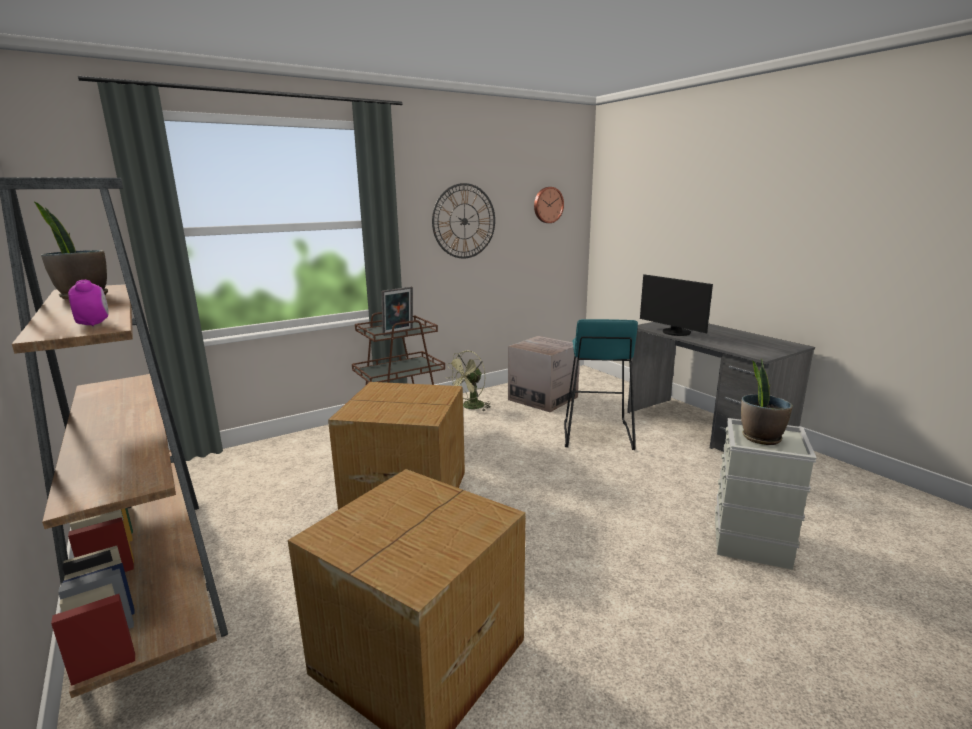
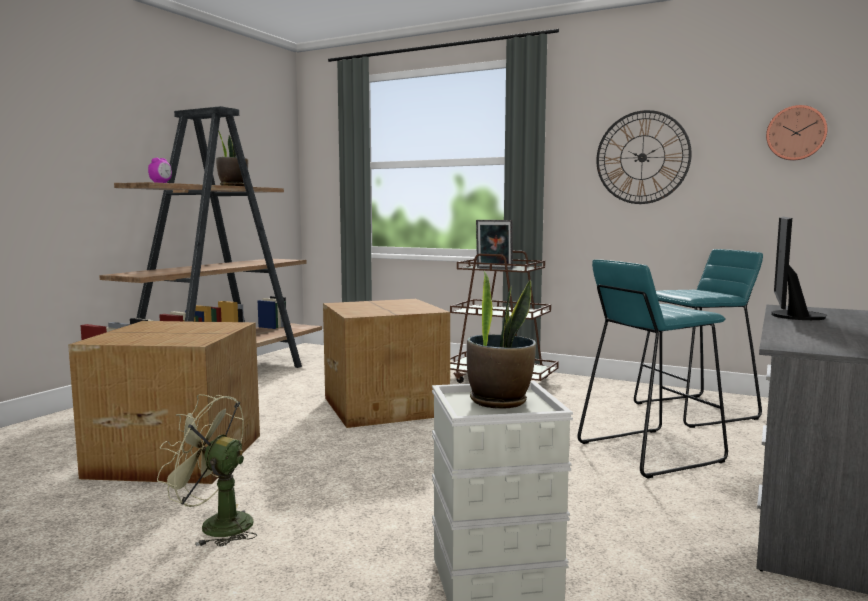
camera: 60 degrees right, 10 degrees down
(470, 407) = (595, 389): green fan -> green fan (215, 525)
(543, 398) = (696, 411): cardboard box -> turquoise stool

